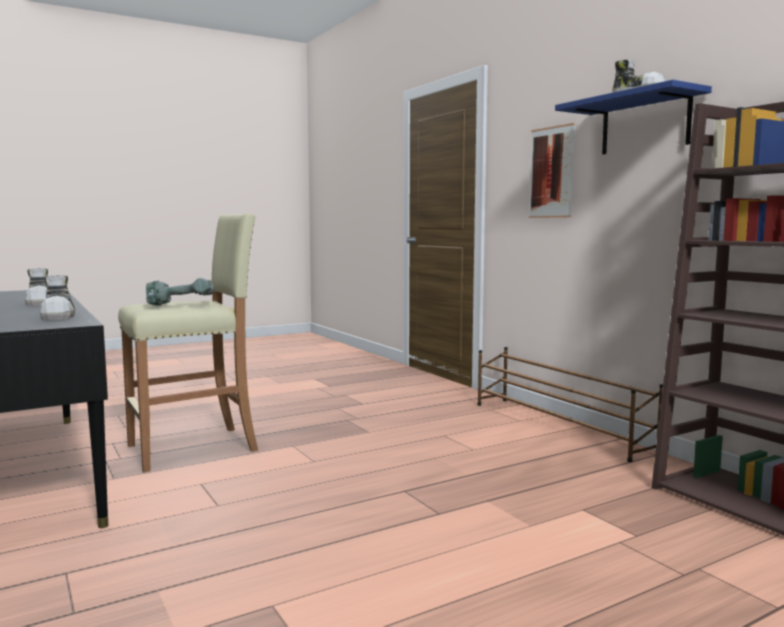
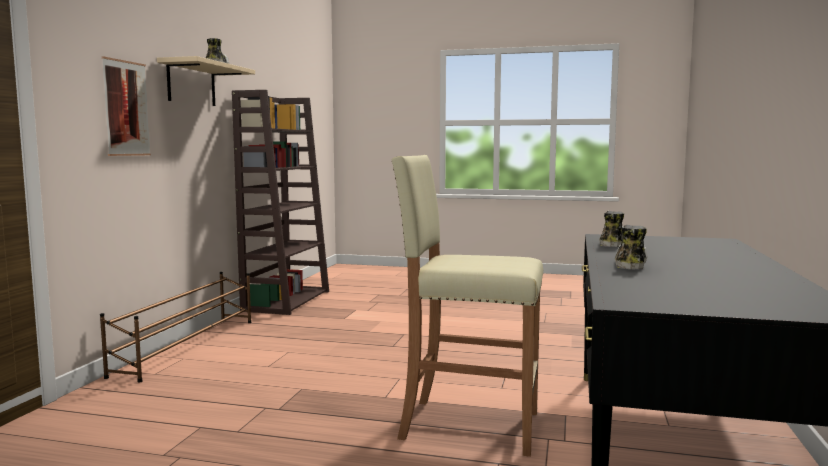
camera: 135 degrees left, 0 degrees up
(182, 305) = (479, 260): power drill -> none
(645, 124) = (191, 84): blue shelf -> beige shelf

